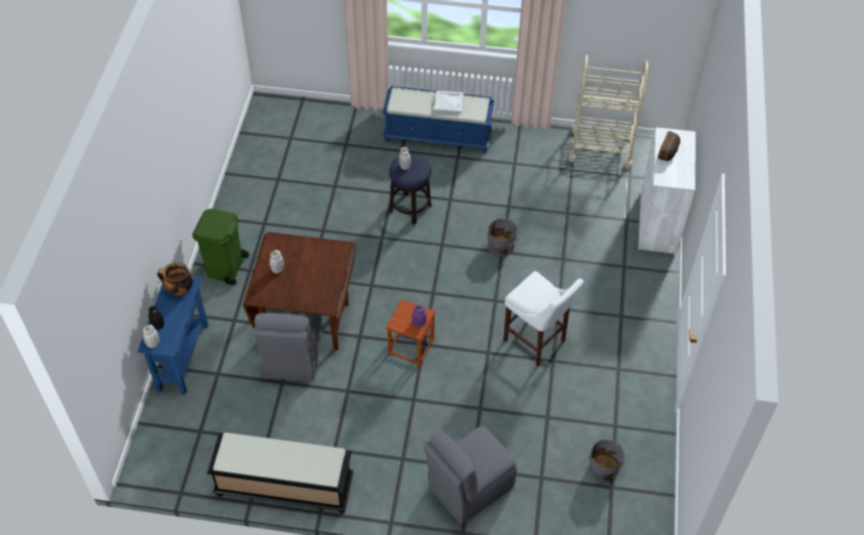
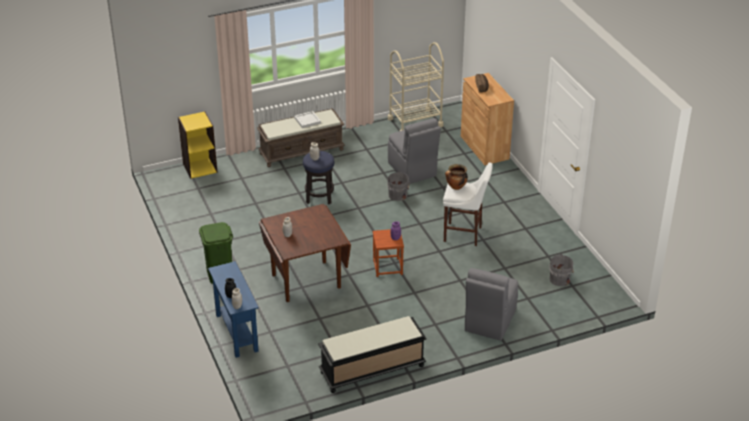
camera: 30 degrees left, 15 degrees down
(179, 290) = (227, 273): cooking pot -> cooking pot (456, 187)
(293, 355) = (313, 302): grey chair -> grey chair (412, 170)
(313, 111) = (200, 168): none -> yellow bookcase
(438, 135) = (302, 151): blue bench -> brown bench
(658, 222) = (484, 147): white cabinet -> brown cabinet

